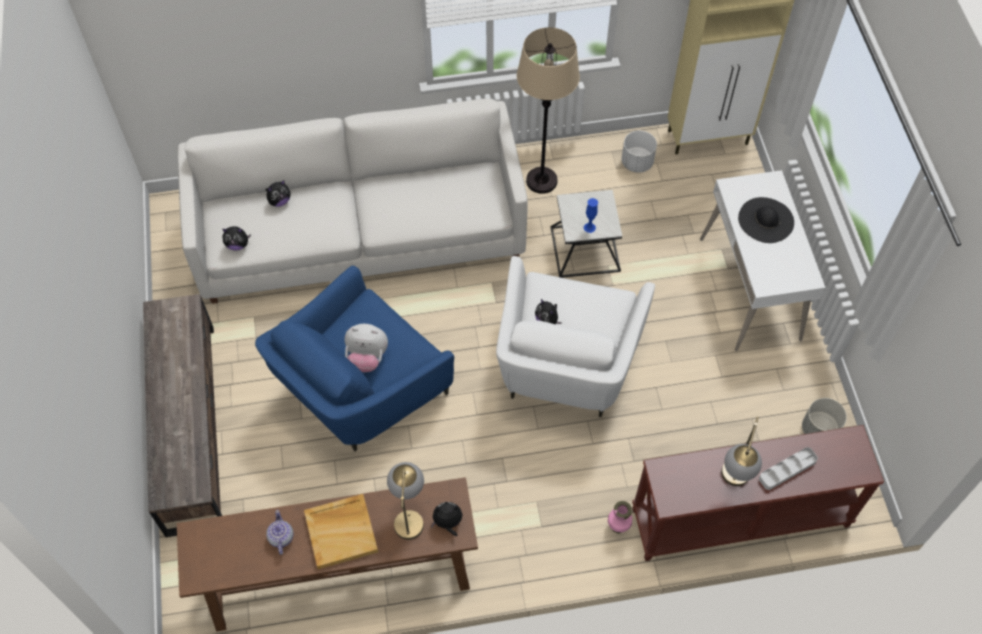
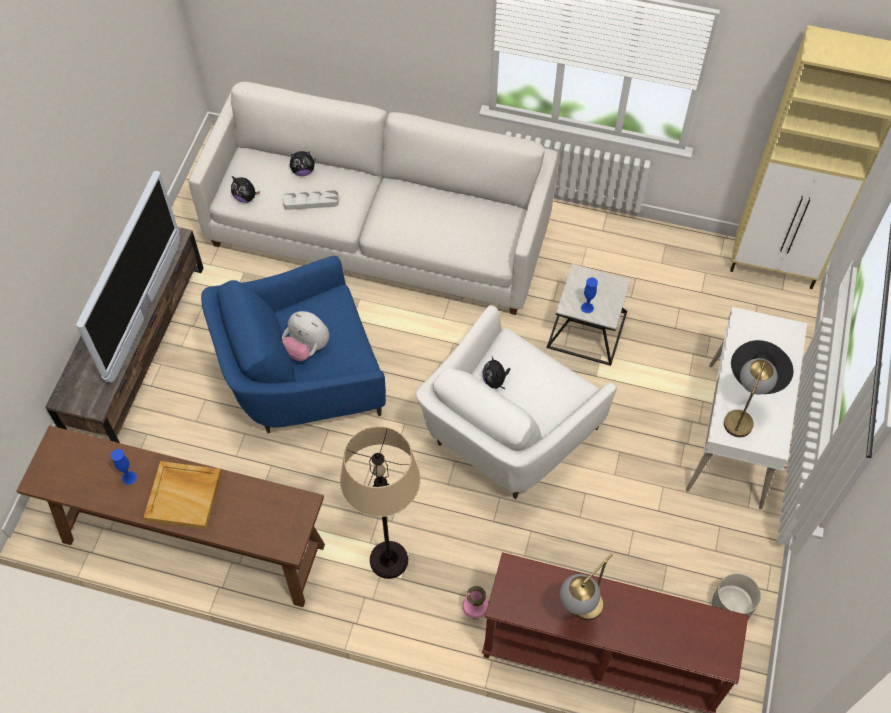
camera: 25 degrees right, 0 degrees up
(196, 384) = (145, 310): none -> television
(281, 537) = (129, 477): teapot -> blue vase
(409, 515) = (252, 507): table lamp -> table lamp (741, 415)
(448, 523) = (283, 530): plush toy -> none
(542, 180) = (580, 247): beige floor lamp -> beige floor lamp (389, 560)
(637, 162) = (685, 264): white planter -> none
(787, 470) = (642, 625): grey tray -> grey tray (311, 202)

